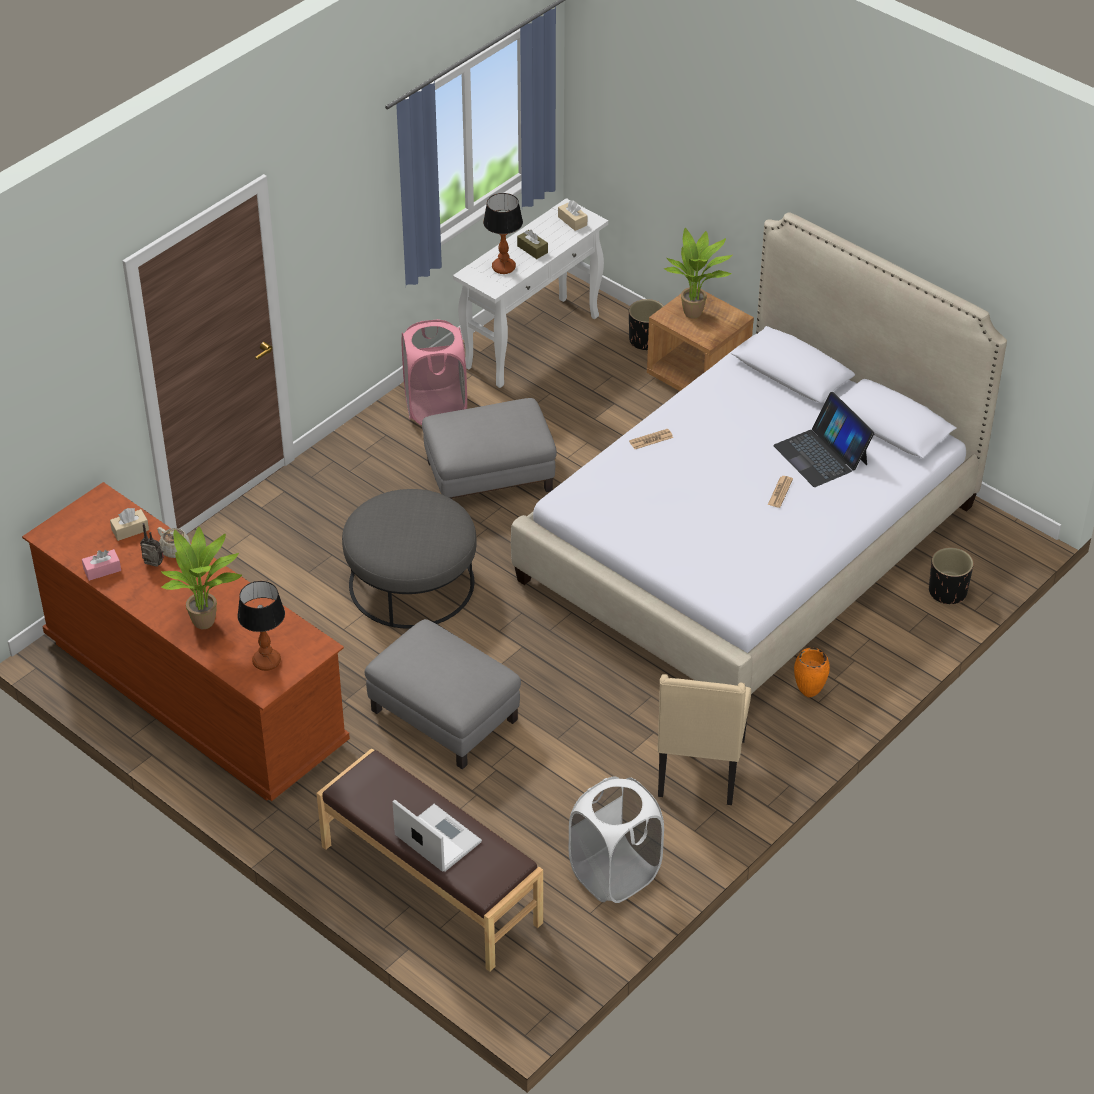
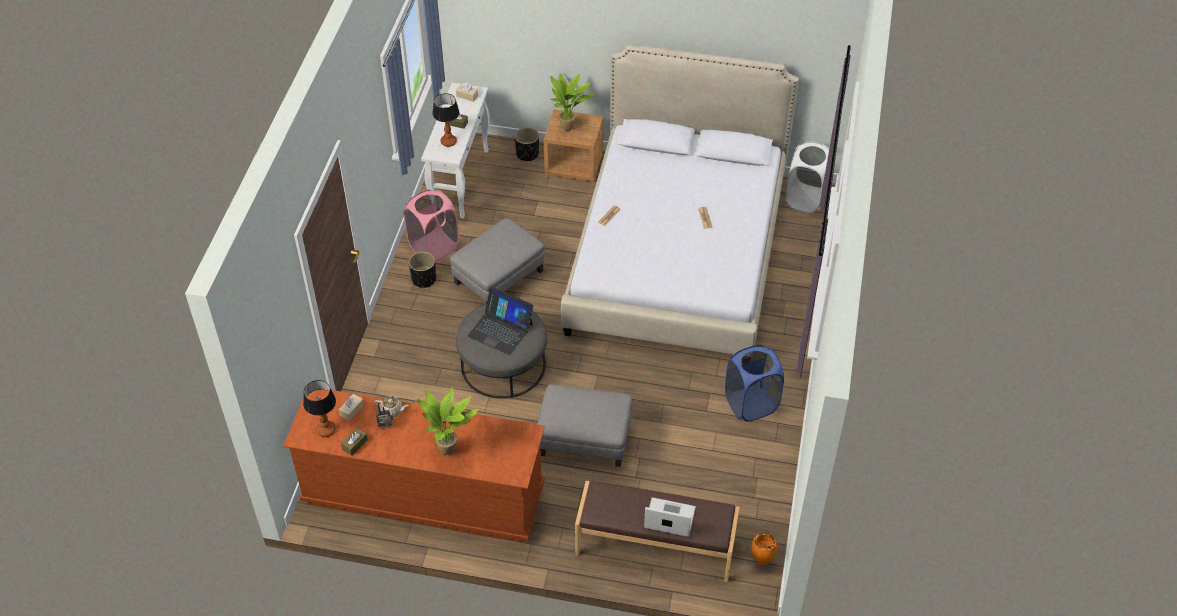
camera: 30 degrees left, 5 degrees up
(102, 570) = (355, 444): pink tissue box -> brown tissue box
(267, 662) = (506, 457): table lamp -> table lamp (326, 430)
(614, 874) = (752, 488): white laundry basket -> white laundry basket (805, 198)
(699, 770) = (751, 404): beige chair -> blue laundry basket
(808, 694) = (775, 331): orange vase -> orange vase (761, 562)
(821, 455) = (710, 186): laptop -> laptop (500, 330)
(947, 592) = (803, 238): black planter -> black planter (424, 279)

